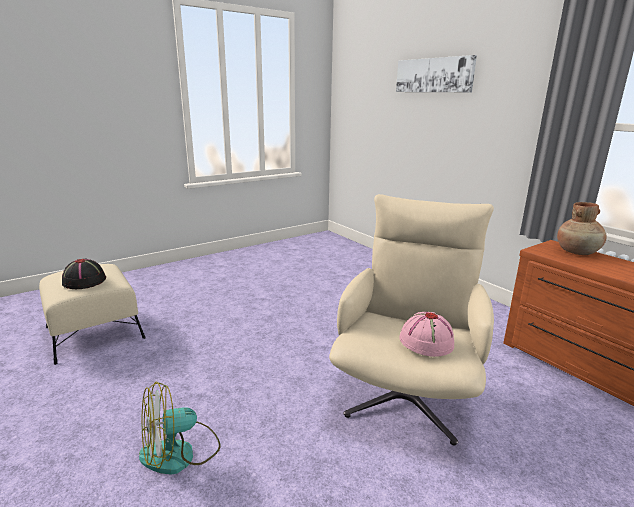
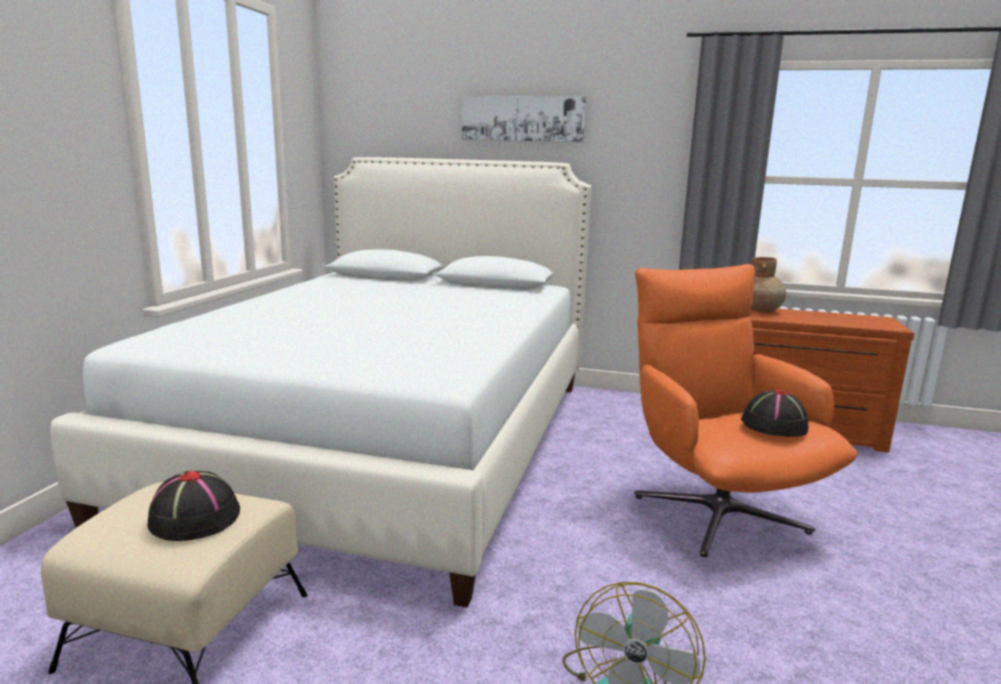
camera: 40 degrees left, 5 degrees down
(285, 281) = (388, 441): none -> white bed
(406, 397) = (719, 513): beige armchair -> orange armchair
(426, 341) = (773, 425): pink hat -> black hat

